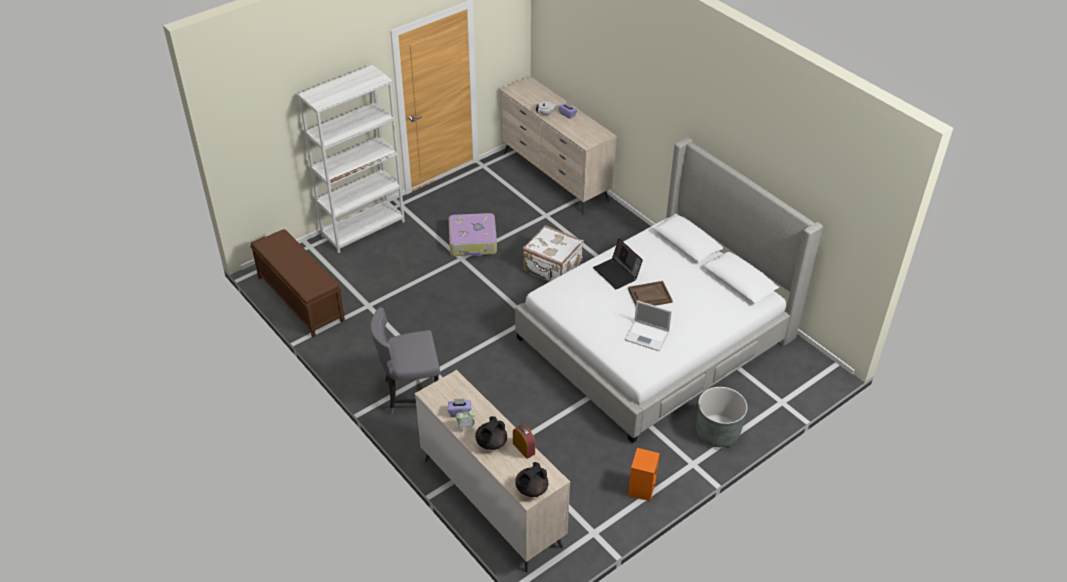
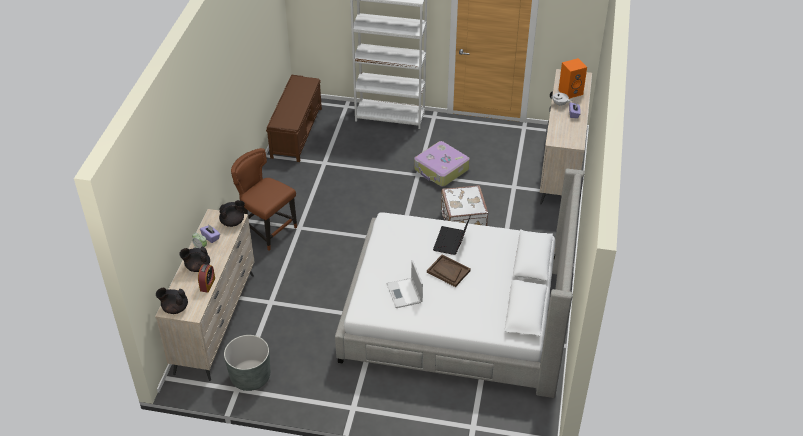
camera: 50 degrees right, 0 degrees up
(411, 395) = (268, 230): grey chair -> brown chair
(456, 385) = (233, 222): none -> black teapot
(641, 487) = (302, 391): orange speaker -> orange speaker (570, 92)
(717, 433) = (398, 405): grey planter -> grey planter (250, 377)

